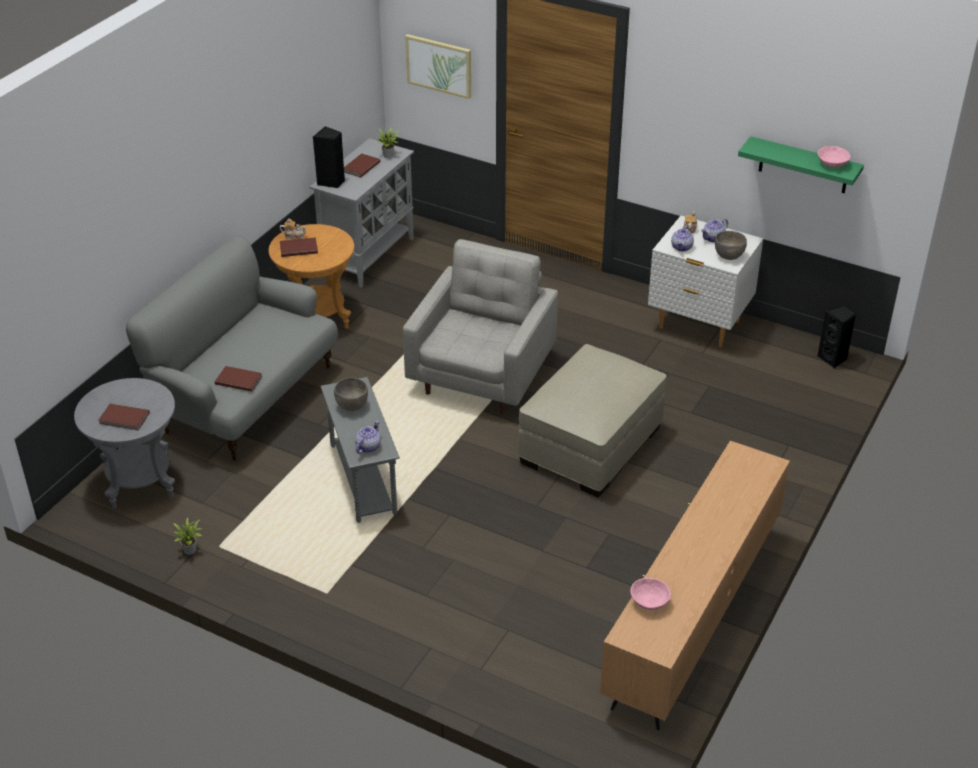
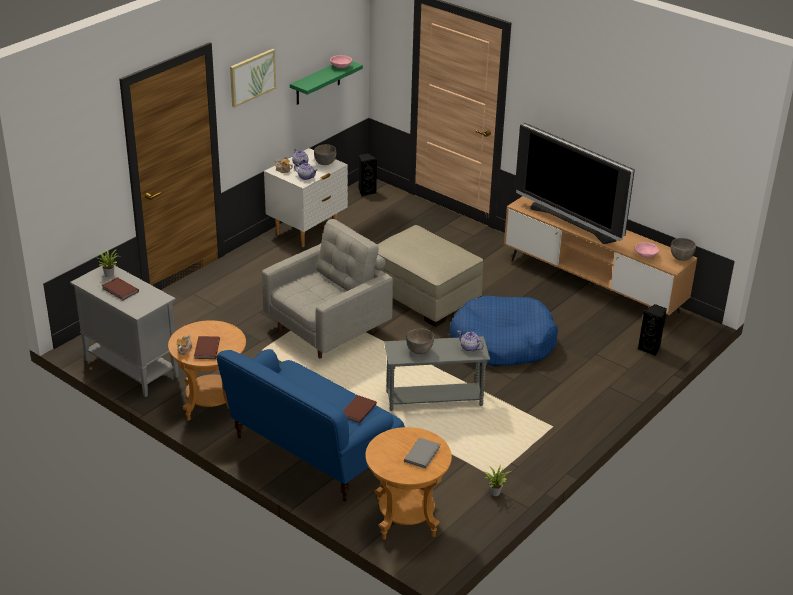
camera: 80 degrees left, 5 degrees down
(124, 419) = (423, 454): brown book -> grey book
(140, 483) = (406, 519): grey side table -> brown side table
(246, 398) = (312, 453): grey sofa -> blue sofa
(331, 182) = (137, 307): black speaker -> black speaker (650, 348)
(439, 65) = (84, 184): picture -> picture (252, 77)
(483, 375) = (329, 329): grey armchair -> grey armchair turned 105 degrees clockwise
(503, 529) = (502, 343): none -> blue dog bed
(660, 647) = (681, 258): none -> grey bowl
(713, 512) = (572, 223): none -> television

